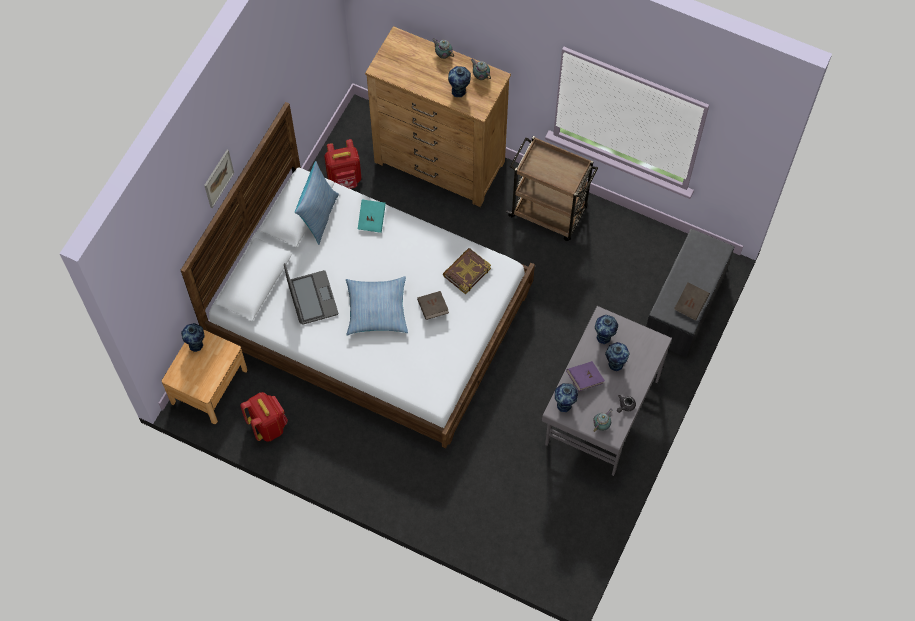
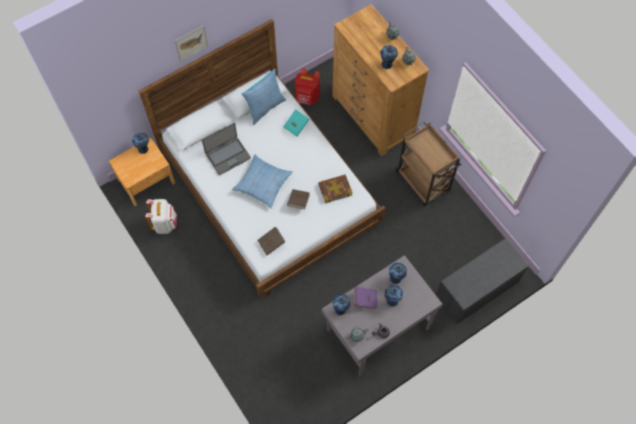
camera: 30 degrees right, 0 degrees up
(268, 425) = (165, 224): red backpack -> white backpack
(312, 298) = (227, 156): laptop -> laptop turned 45 degrees clockwise
(690, 305) = (473, 289): brown book -> brown book (271, 243)

